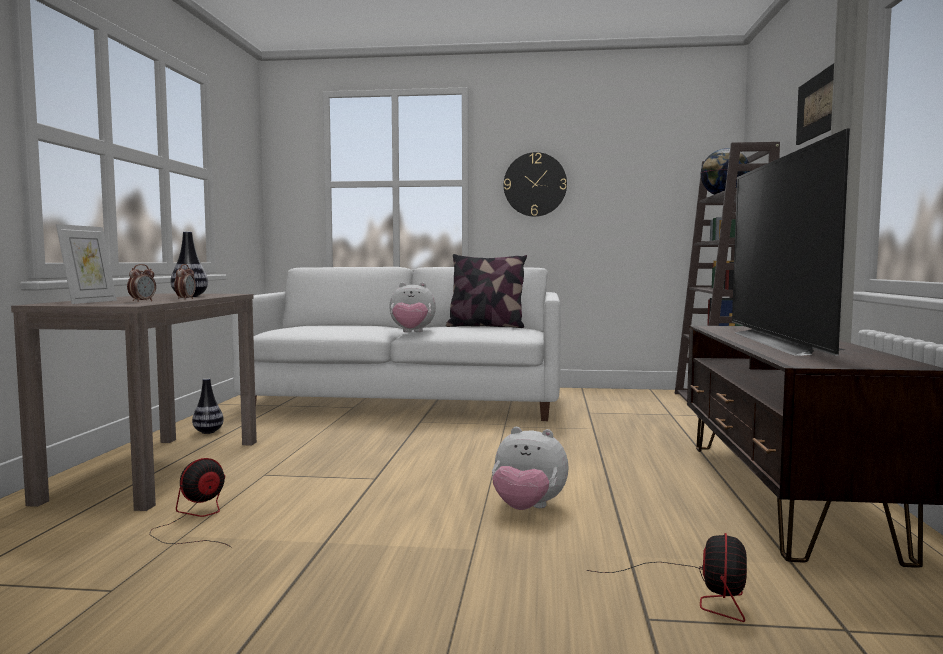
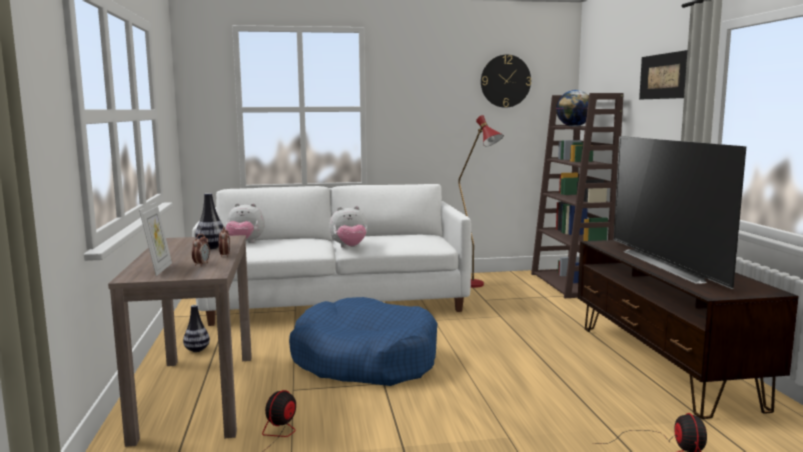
camera: 15 degrees left, 5 degrees up
(378, 455) = (365, 360): none -> blue dog bed
(486, 326) = (400, 235): pillow -> none
(527, 509) = (515, 398): plush toy -> plush toy (245, 243)
(535, 184) = (421, 110): wall clock -> wall clock (505, 81)
(594, 400) = (478, 286): none -> red floor lamp

